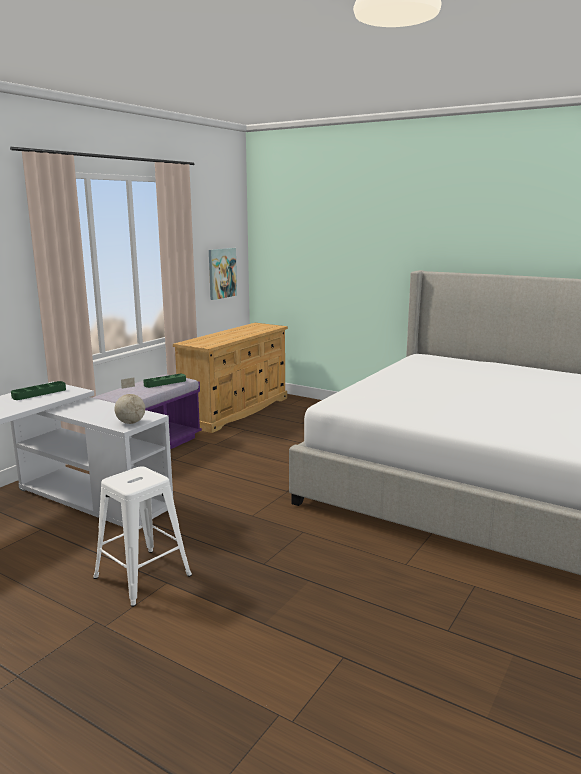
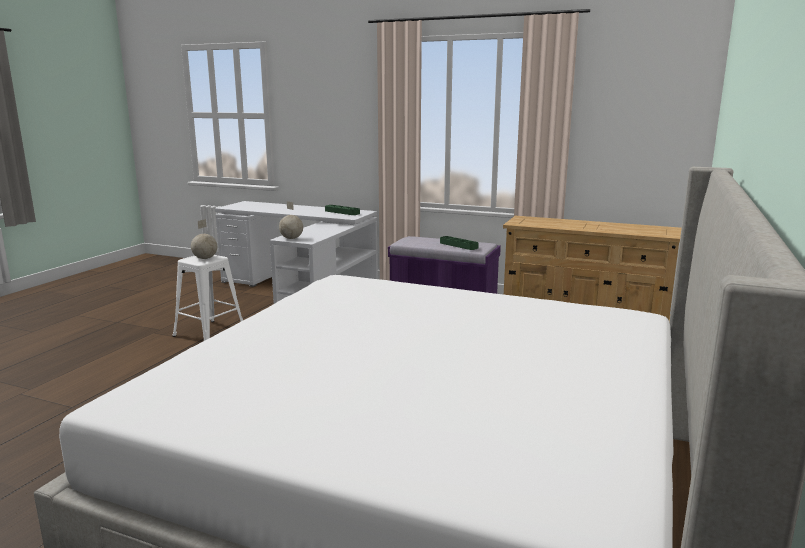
camera: 80 degrees right, 0 degrees up
(135, 478) = (205, 258): none -> globe
(221, 273) = (645, 151): picture -> none

